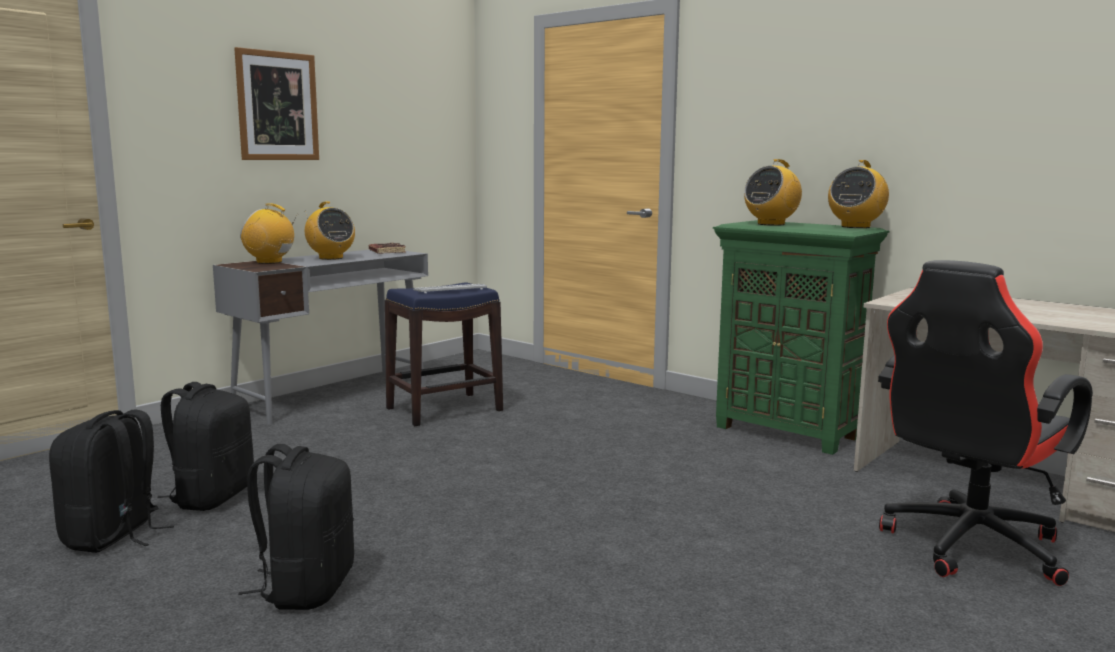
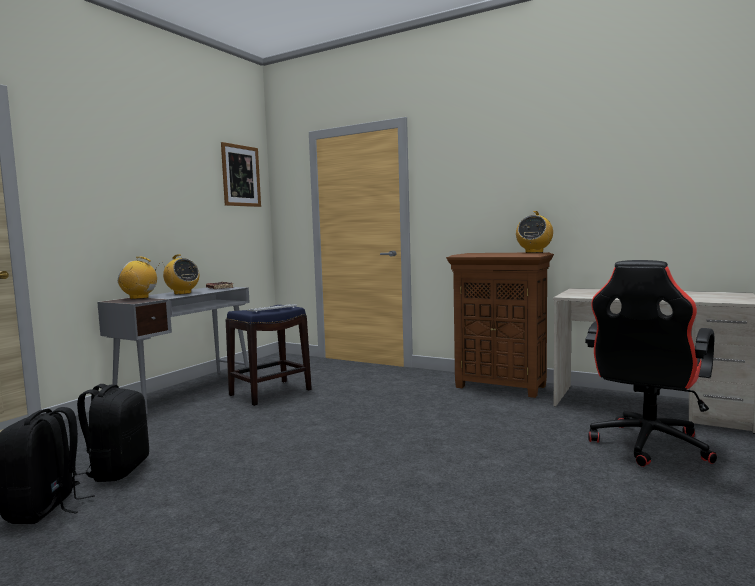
camera: 10 degrees left, 5 degrees down
(277, 106) = (140, 190): picture -> picture (241, 176)
(306, 588) = (215, 529): black backpack -> none
(771, 224) = (481, 253): radio -> none
(789, 432) = (502, 386): green cabinet -> brown cabinet

